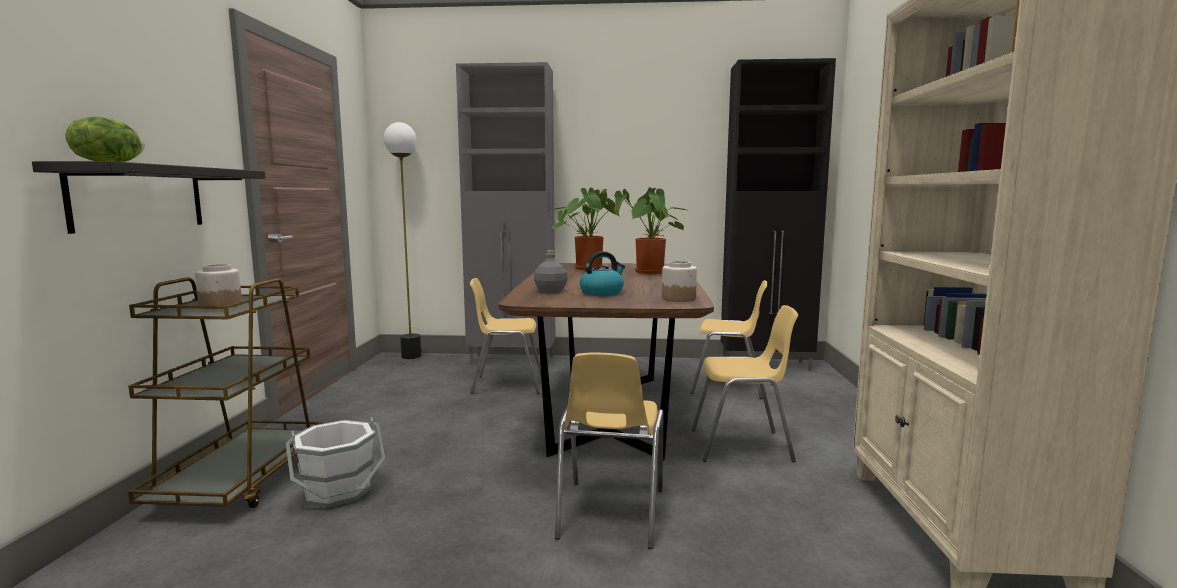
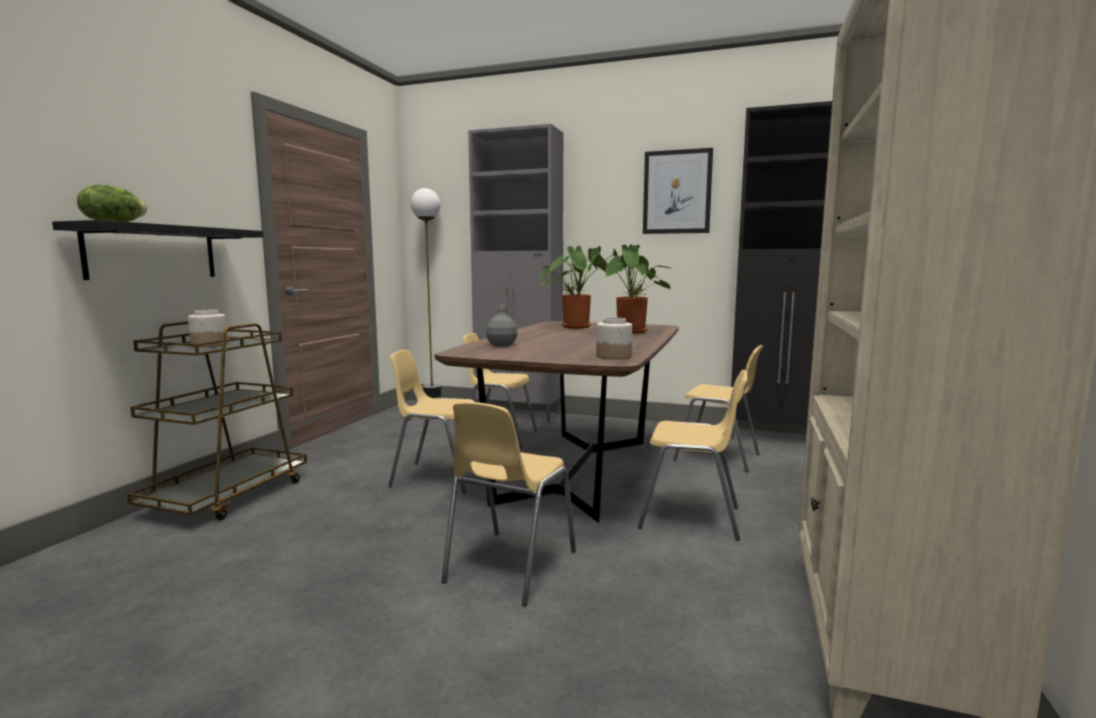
camera: 15 degrees right, 0 degrees up
(338, 492) = (292, 515): white bucket -> none
(473, 432) = (438, 477): none -> yellow chair
(602, 293) = (547, 348): kettle -> none
(667, 135) = (677, 192): none -> picture

